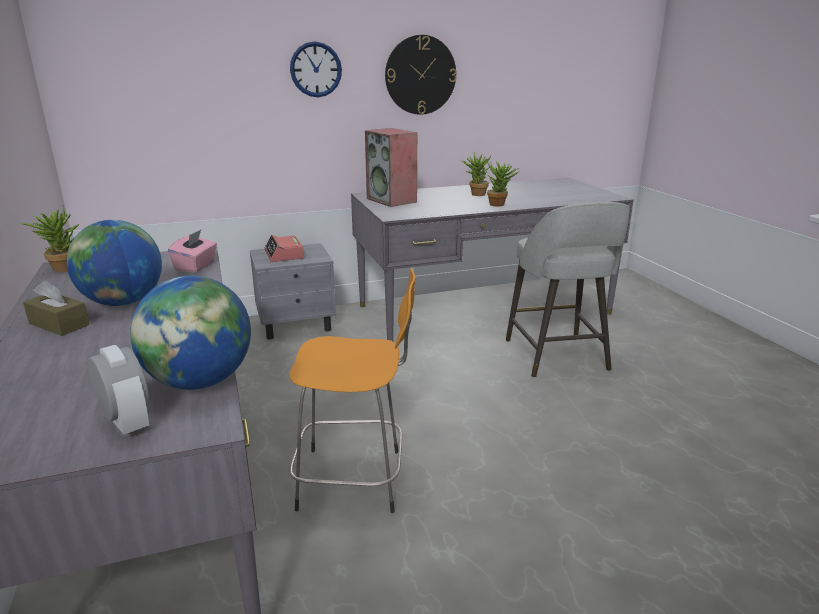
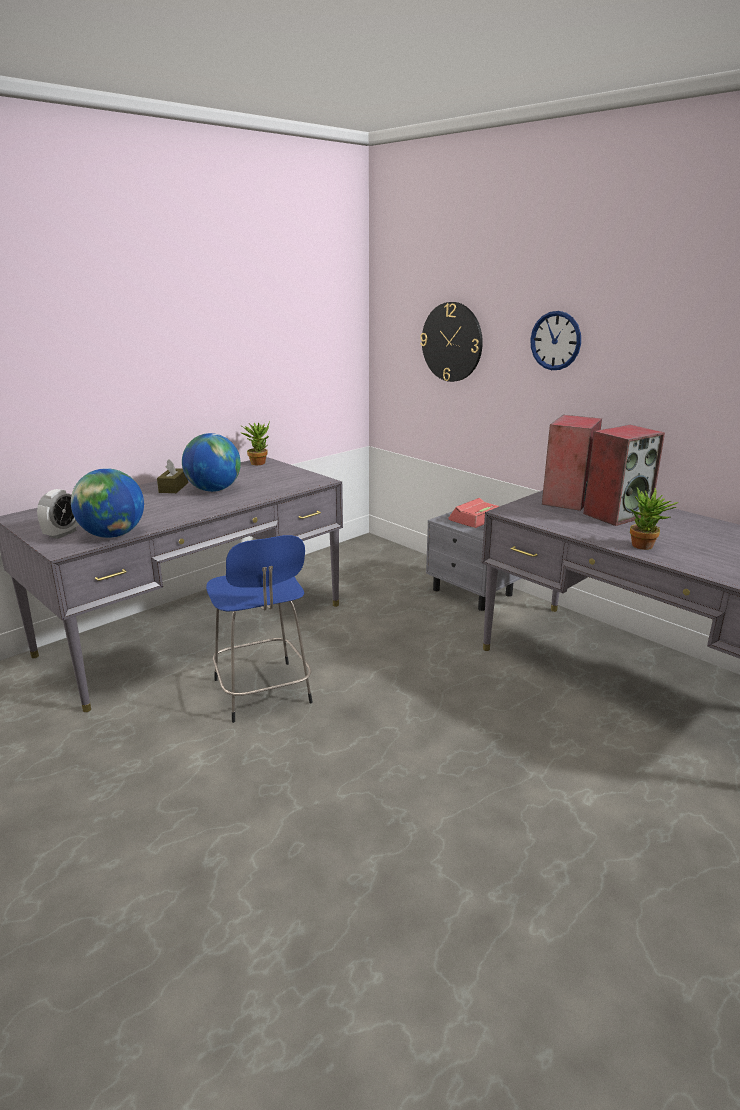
camera: 65 degrees right, 0 degrees up
(196, 266) = (293, 487): pink tissue box -> none
(355, 479) = (263, 693): orange stool -> blue stool
(420, 75) = (674, 360): wall clock -> wall clock (452, 342)
(435, 197) = (616, 514): none -> speaker
(475, 194) = (670, 529): potted plant -> none
(557, 356) = (592, 765): grey stool -> none

